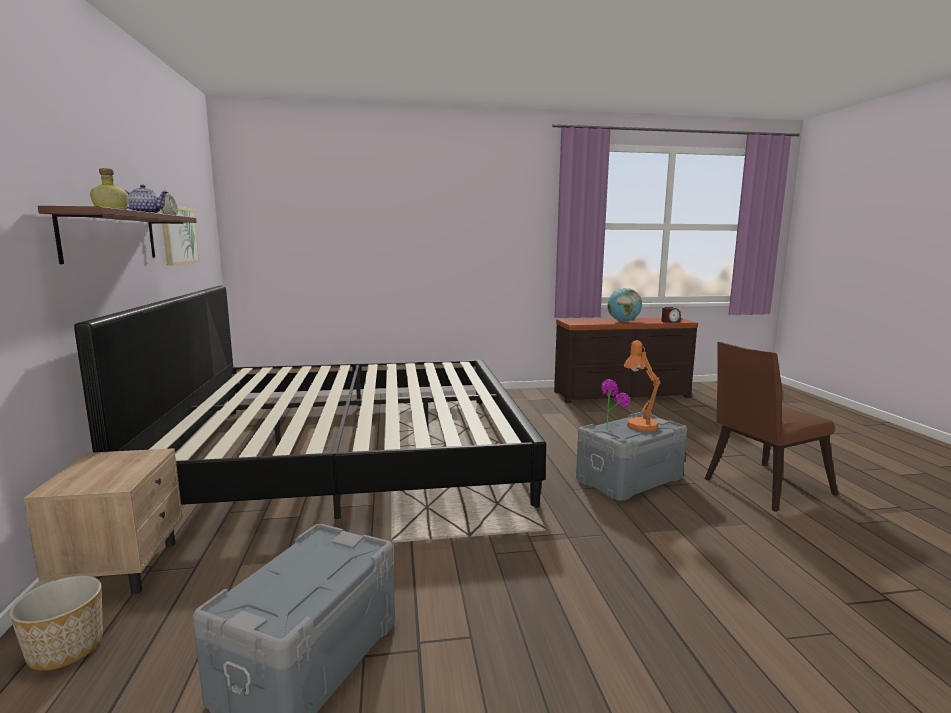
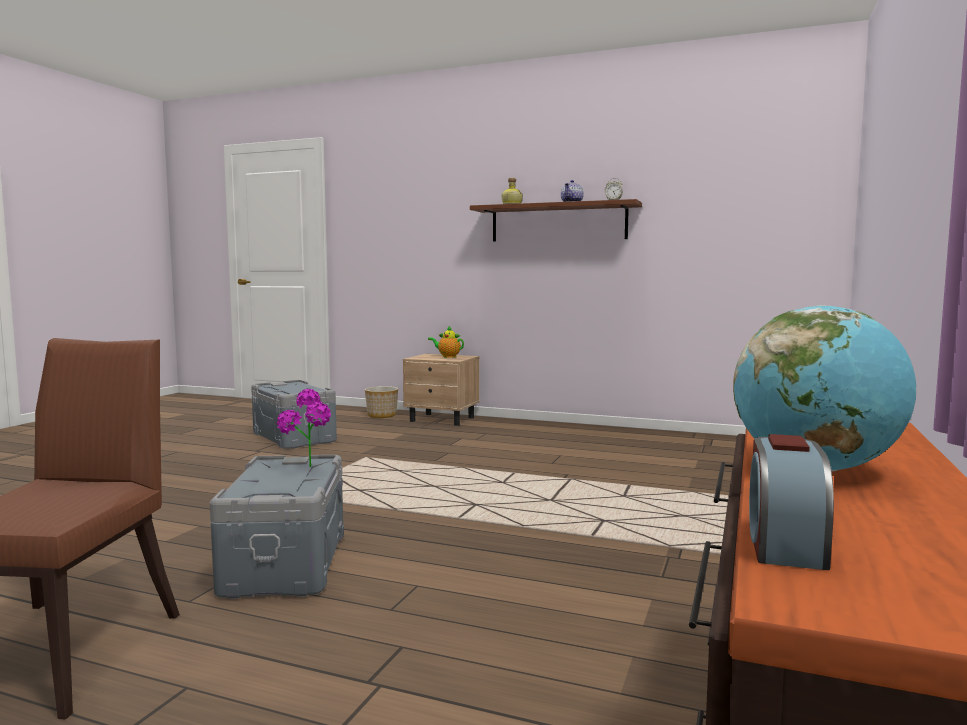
camera: 120 degrees right, 5 degrees down
(100, 467) = (447, 356): none -> teapot
(179, 235) = (697, 217): picture -> none
(351, 449) = (582, 466): bed -> none
(639, 424) = (285, 484): orange table lamp -> none

